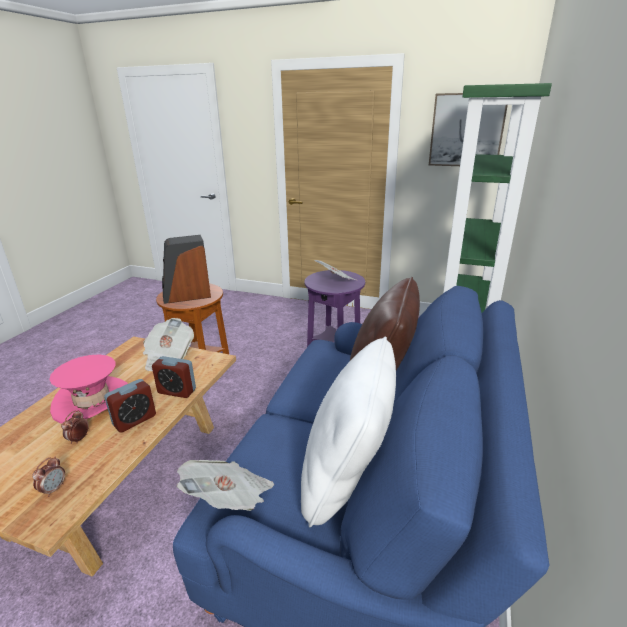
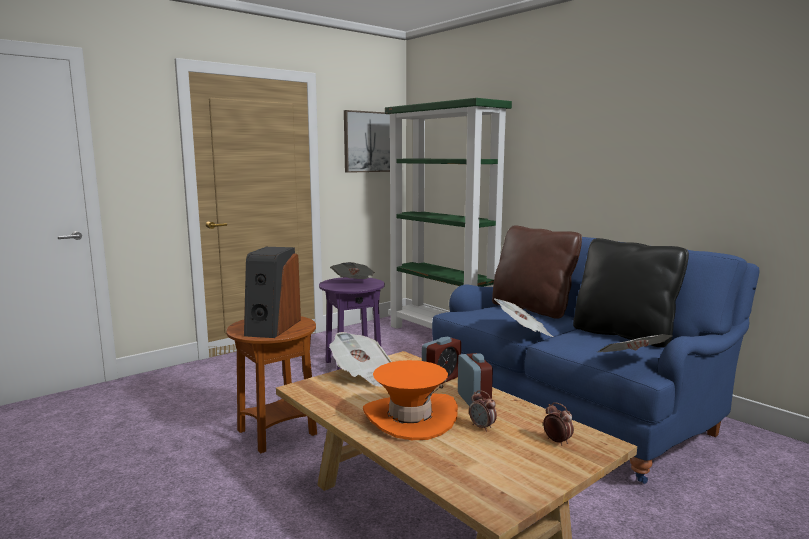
camera: 60 degrees left, 15 degrees down
(92, 400) = (410, 417): pink hat -> orange hat
(287, 398) = (523, 332): none -> newspaper
(347, 477) = (623, 334): white pillow -> black pillow

